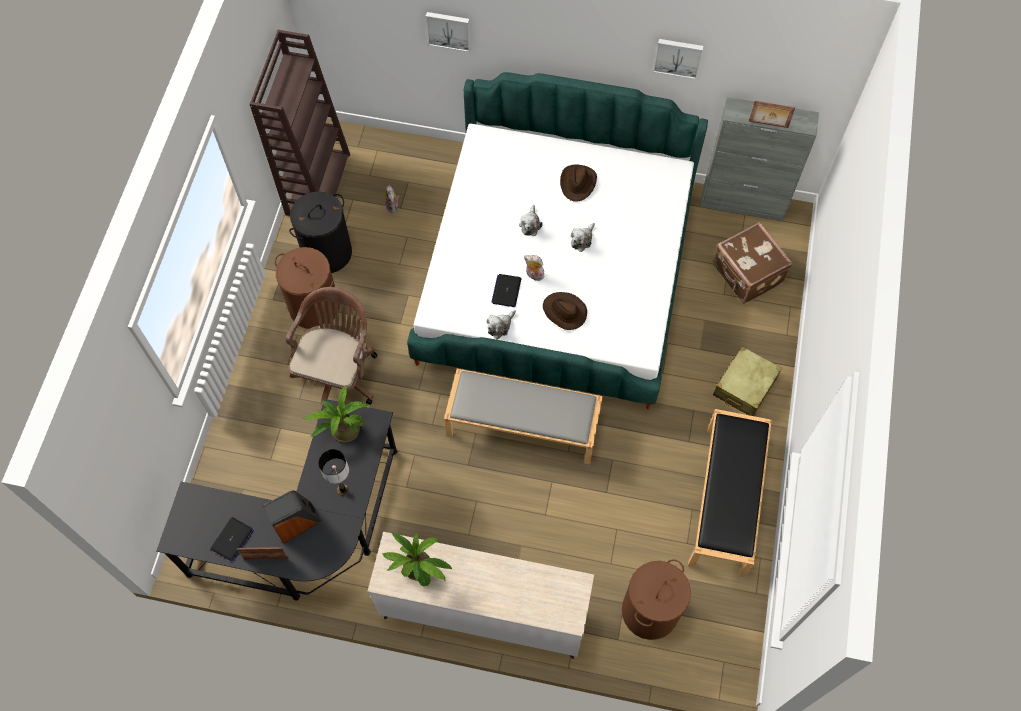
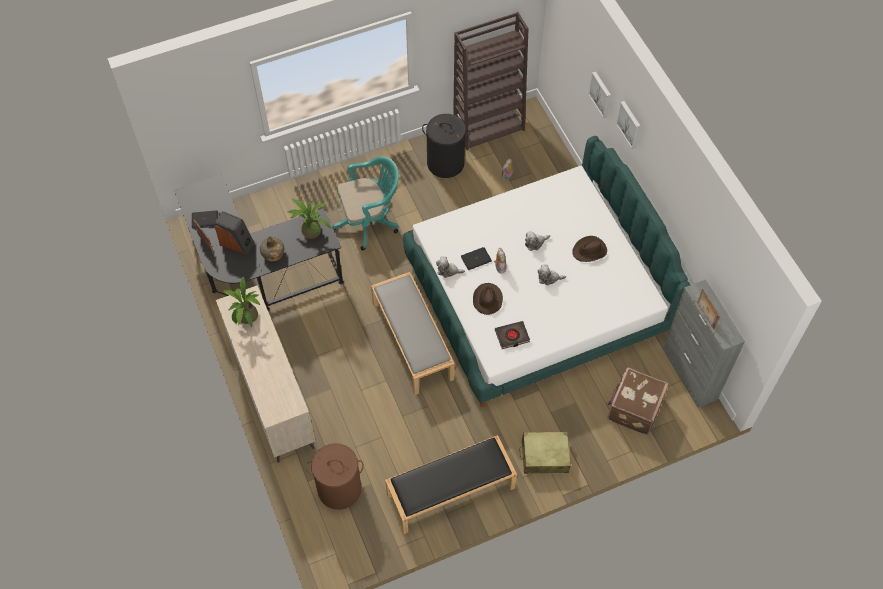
camera: 55 degrees right, 5 degrees down
(314, 307) = (403, 181): brown laundry basket -> none
(339, 373) = (370, 221): brown office chair -> turquoise office chair
(343, 490) = (273, 254): table lamp -> green bottle
(626, 317) = (512, 336): none -> black book
(678, 57) = (690, 222): picture -> picture (629, 124)

